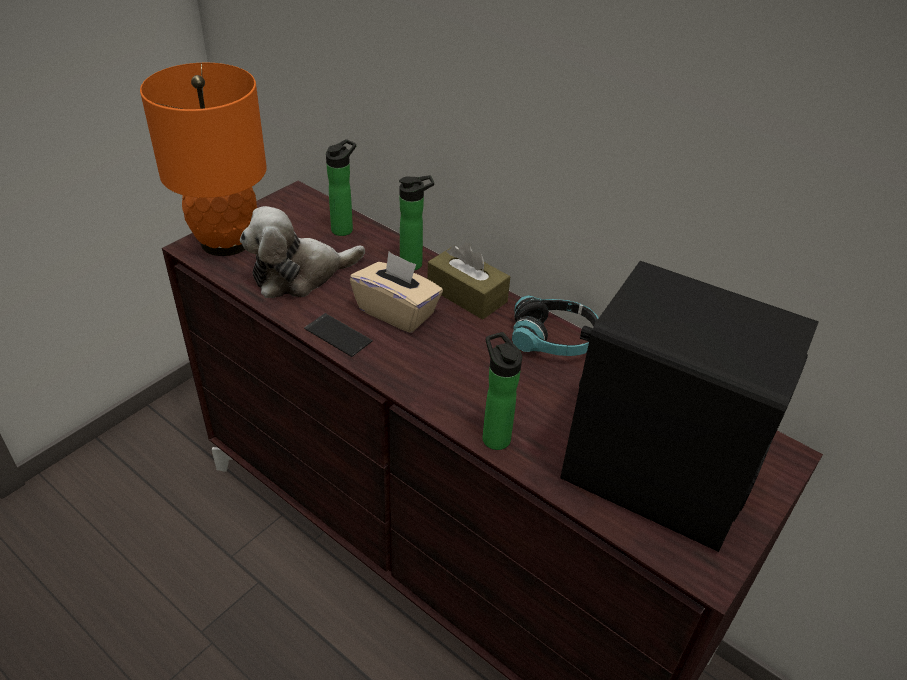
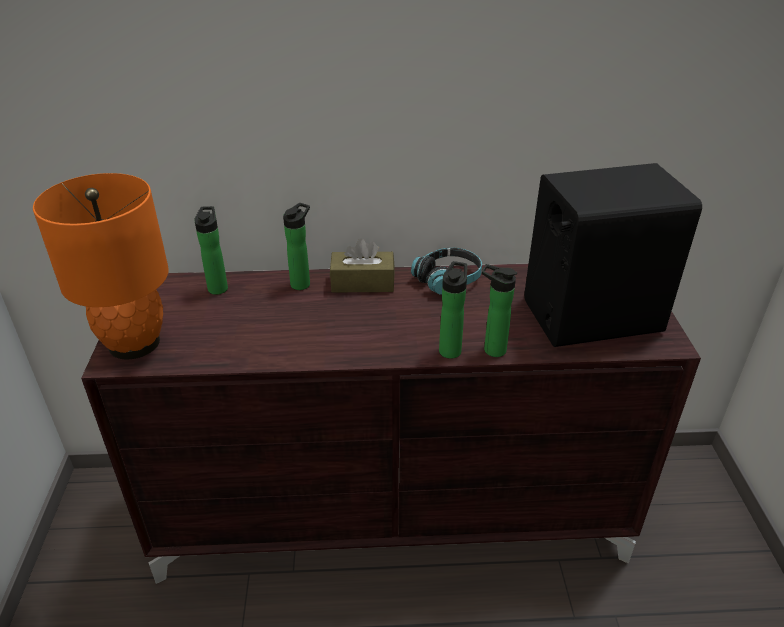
camera: 40 degrees left, 5 degrees down
(299, 275) = (230, 333): plush toy -> none
(338, 335) = (316, 353): phone -> none
(397, 312) = (334, 317): beige tissue box -> none
(455, 409) = (451, 349): none -> bottle

